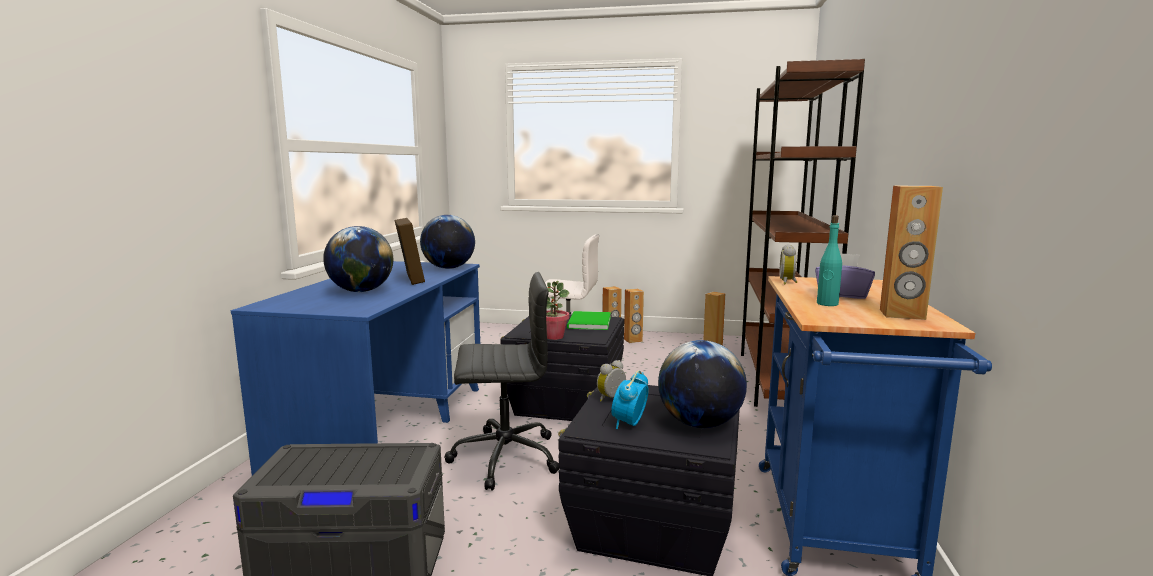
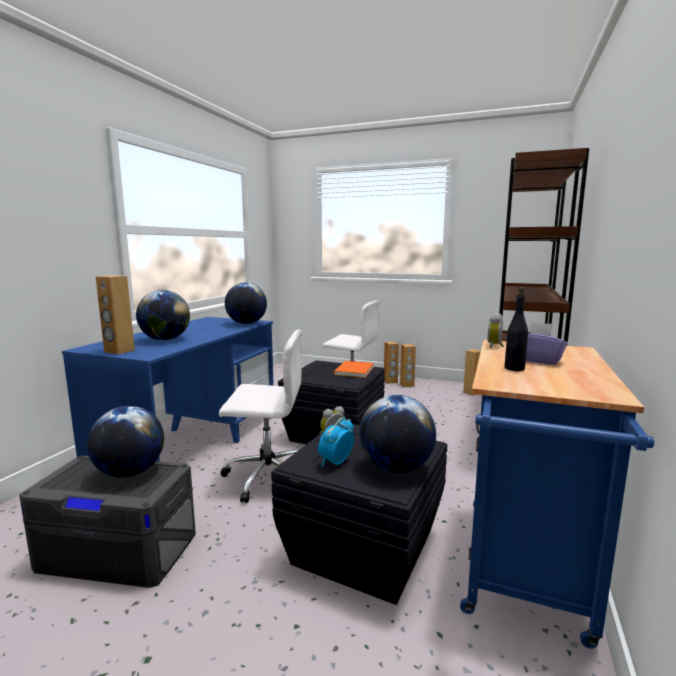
camera: 10 degrees right, 0 degrees up
(368, 458) = (130, 472): none -> globe
(411, 279) = (210, 331): picture frame -> none
(503, 457) = (266, 475): black office chair -> white office chair
(554, 337) = (319, 381): potted plant -> none
(588, 323) = (352, 371): green book -> orange book
(827, 304) = (514, 368): turquoise bottle -> black bottle
(902, 314) = (580, 383): brown speaker -> brown speaker (119, 351)

